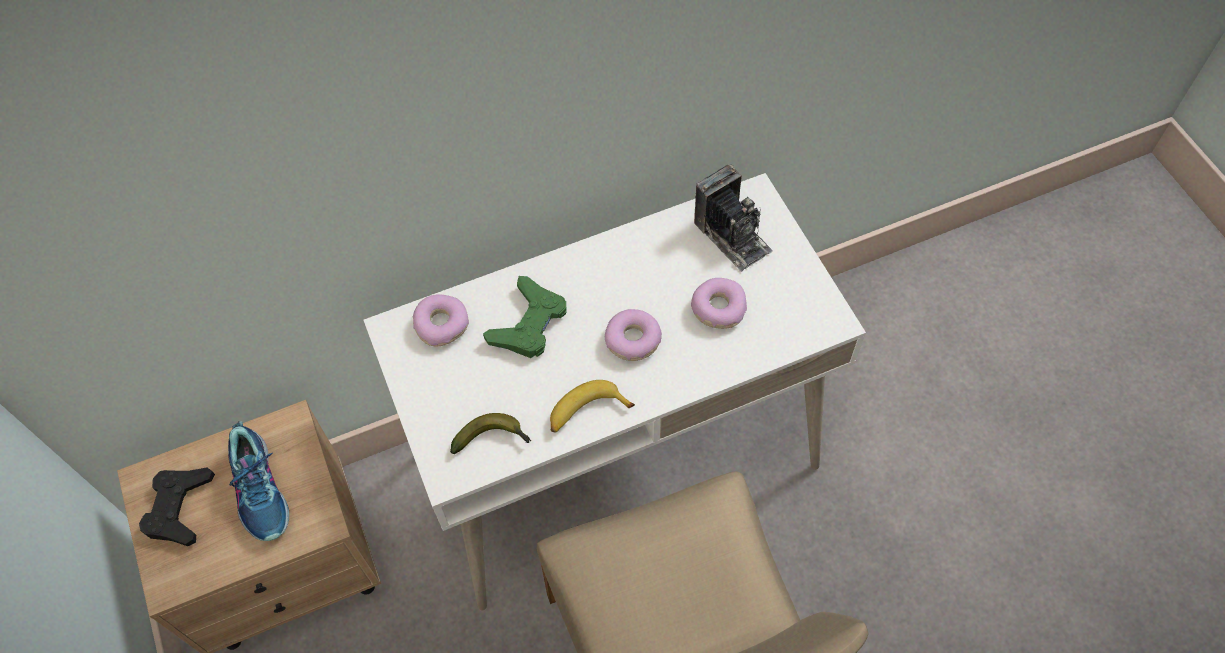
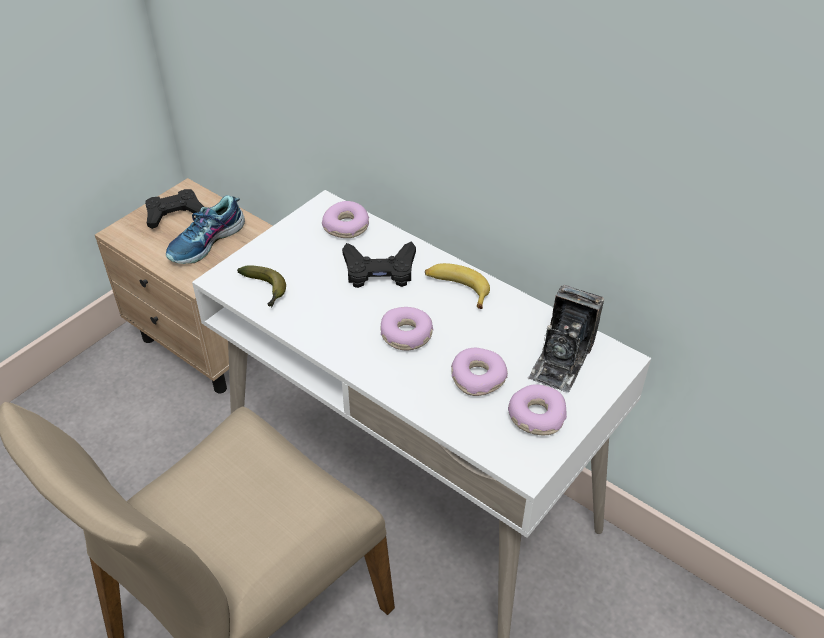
camera: 60 degrees right, 15 degrees down
(529, 323) = (379, 270): green game controller -> black game controller
(586, 412) = (320, 333): banana -> banana (457, 288)
(784, 287) = (536, 416): none -> donut

